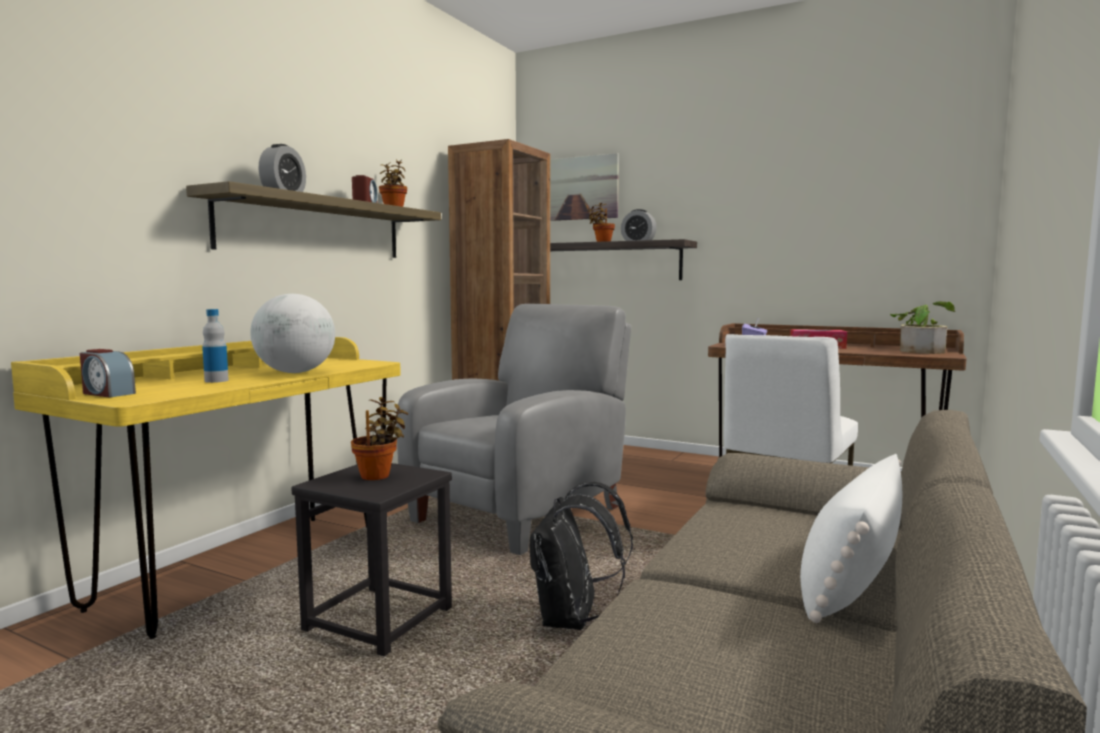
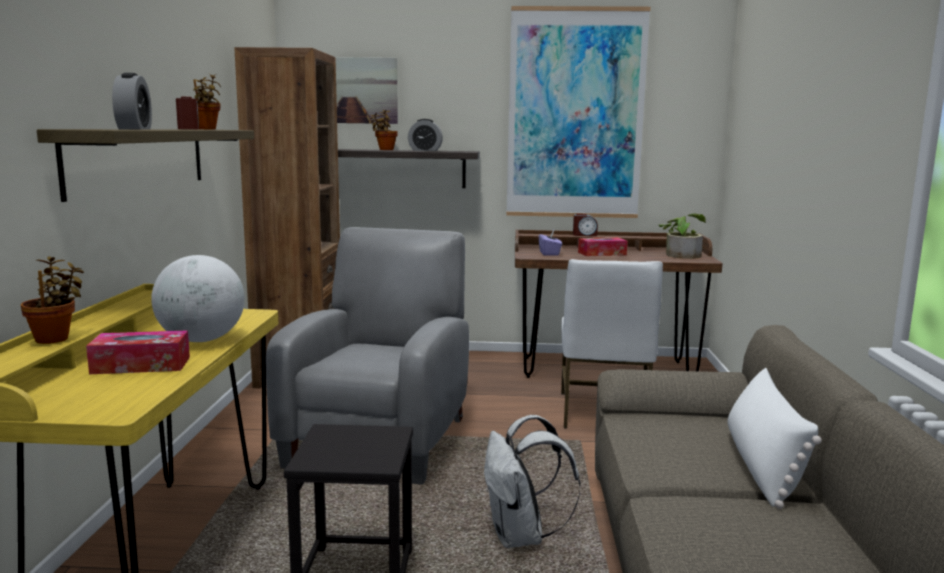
camera: 25 degrees left, 5 degrees up
(107, 393) = (59, 404): alarm clock -> alarm clock (584, 235)
(216, 381) = (141, 365): bottle -> tissue box
(378, 475) = (352, 442): potted plant -> potted plant (55, 338)
(572, 620) = (521, 537): black backpack -> white backpack
(802, 196) = (575, 114): none -> picture

